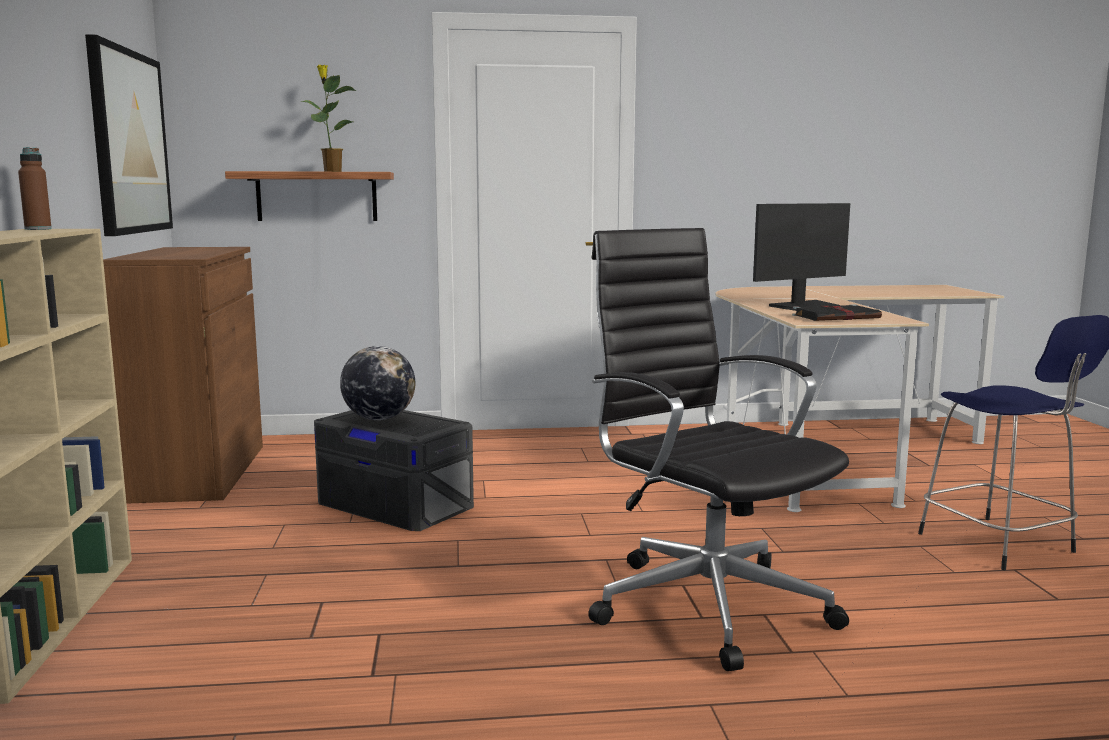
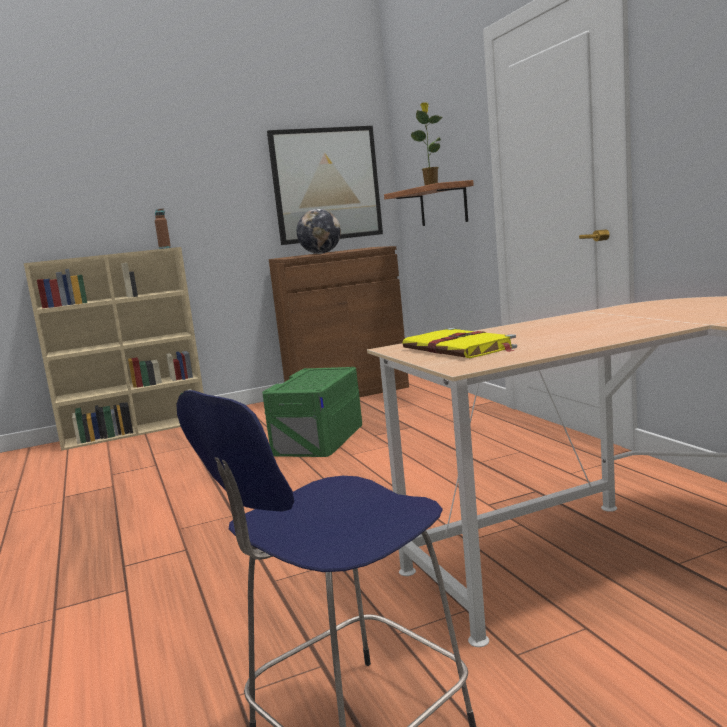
camera: 75 degrees right, 0 degrees up
(379, 419) = (314, 375): globe -> globe (321, 253)
(395, 504) = (318, 439): grey storage box -> green storage box
(706, 603) = (149, 563): black office chair -> none
(806, 306) = (557, 331): monitor -> none
(837, 317) = (459, 348): black book -> yellow book

